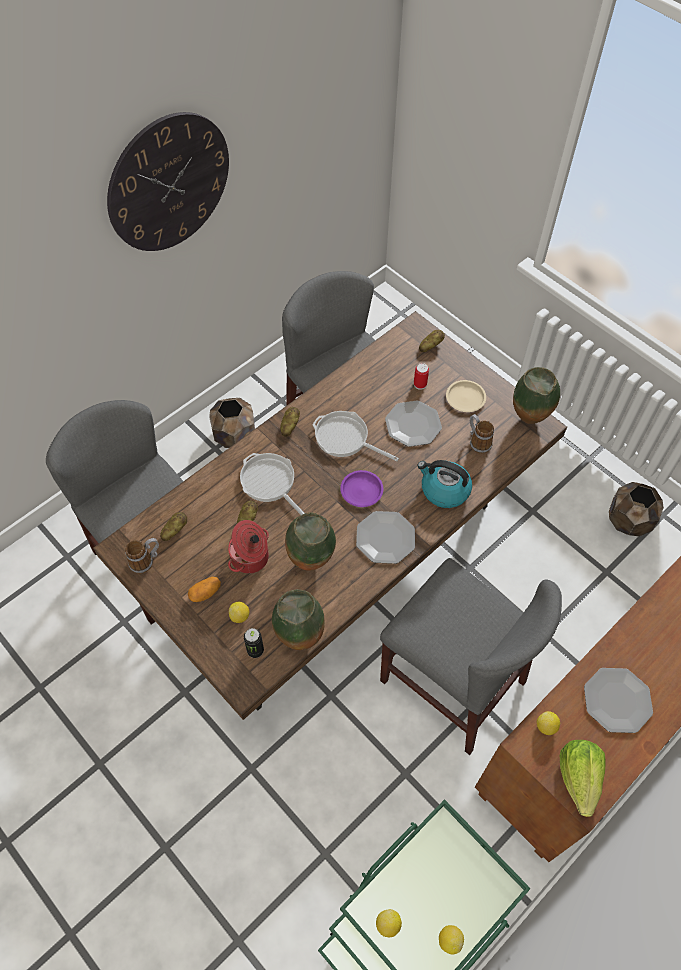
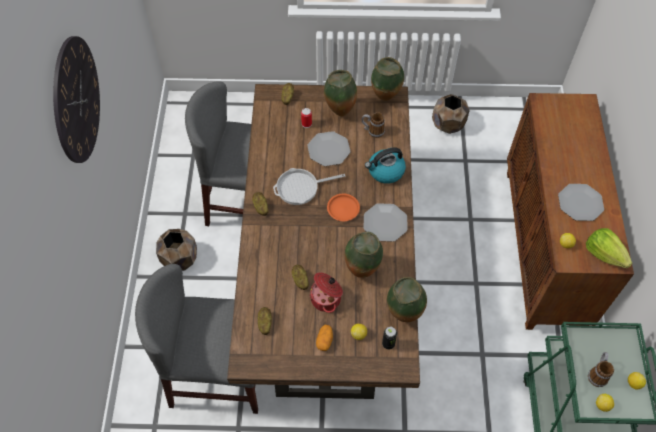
camera: 45 degrees left, 0 degrees up
(146, 561) = (269, 355): mug -> mug (597, 373)
(270, 483) = (288, 248): frying pan -> none
(361, 490) = (343, 208): purple plate -> orange plate
(452, 681) = (453, 285): grey chair -> none
(465, 398) = (339, 112): beige plate -> vase

